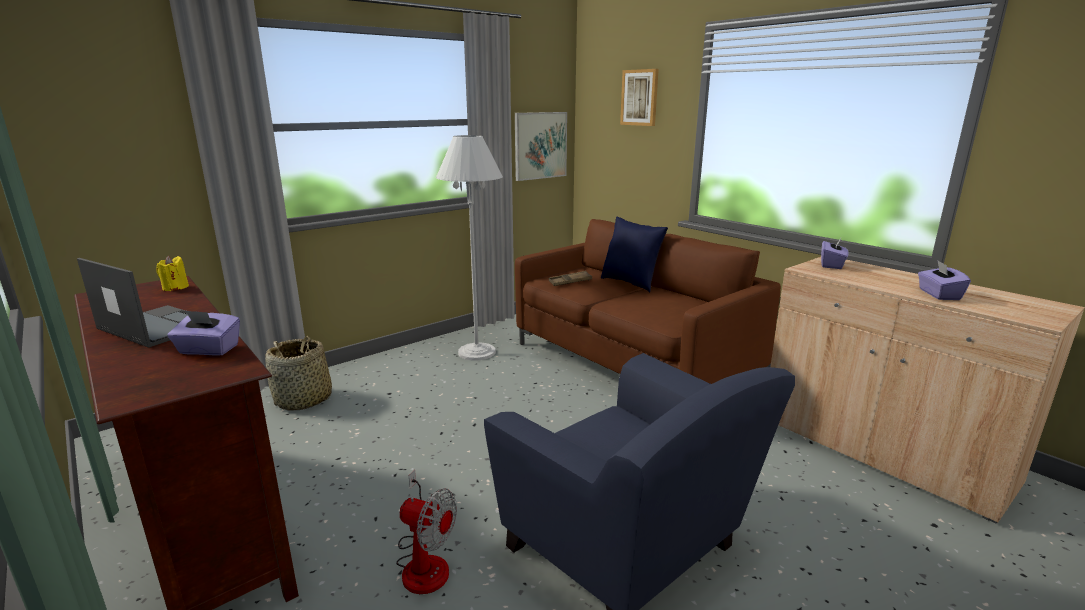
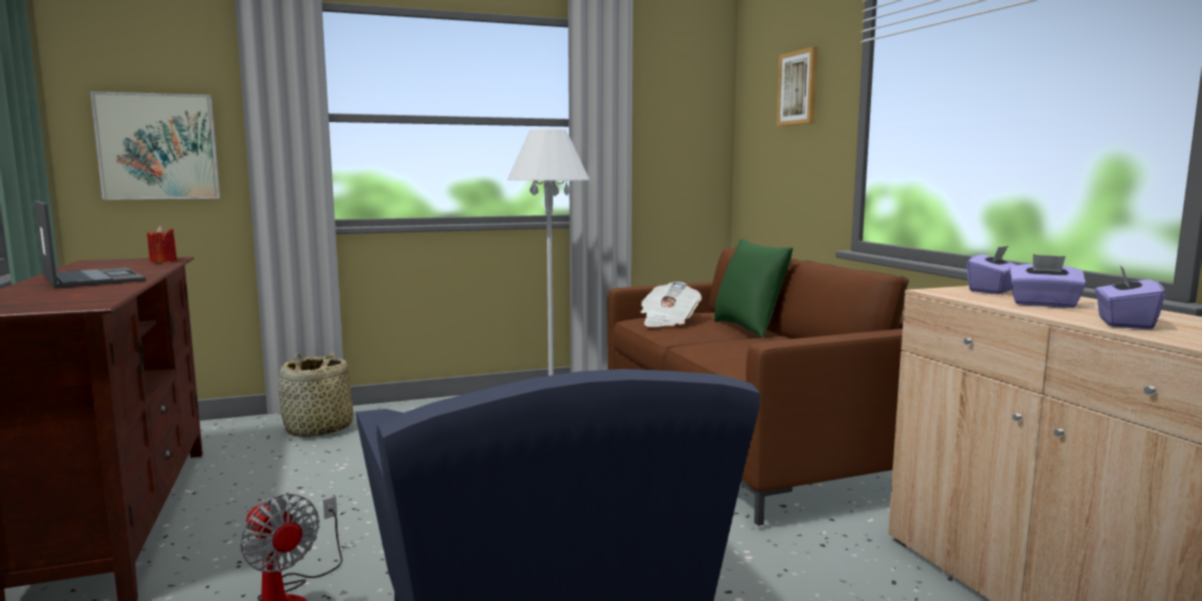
camera: 20 degrees right, 10 degrees down
(175, 288) = (163, 261): yellow candle -> red candle
(208, 350) = (96, 293): purple tissue box -> purple tissue box (1043, 304)
(540, 145) = (679, 158): picture -> picture (158, 146)
(570, 282) = (668, 322): brown tray -> newspaper
(630, 283) = (749, 328): blue pillow -> green pillow

